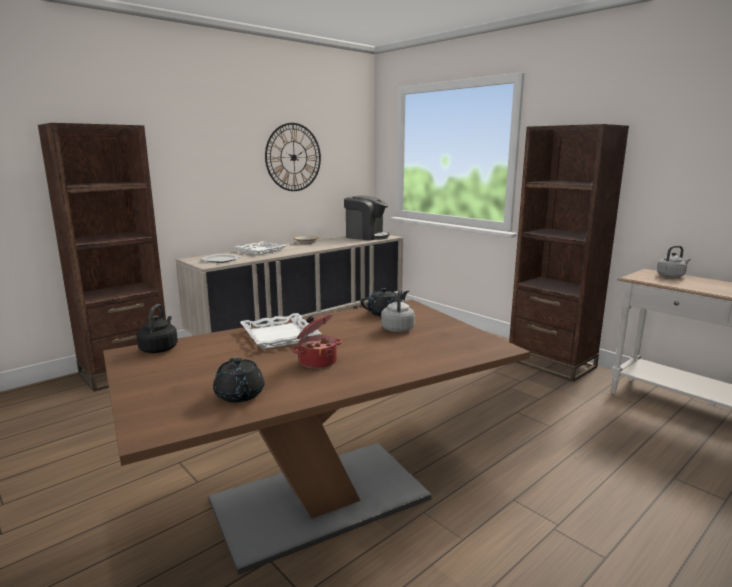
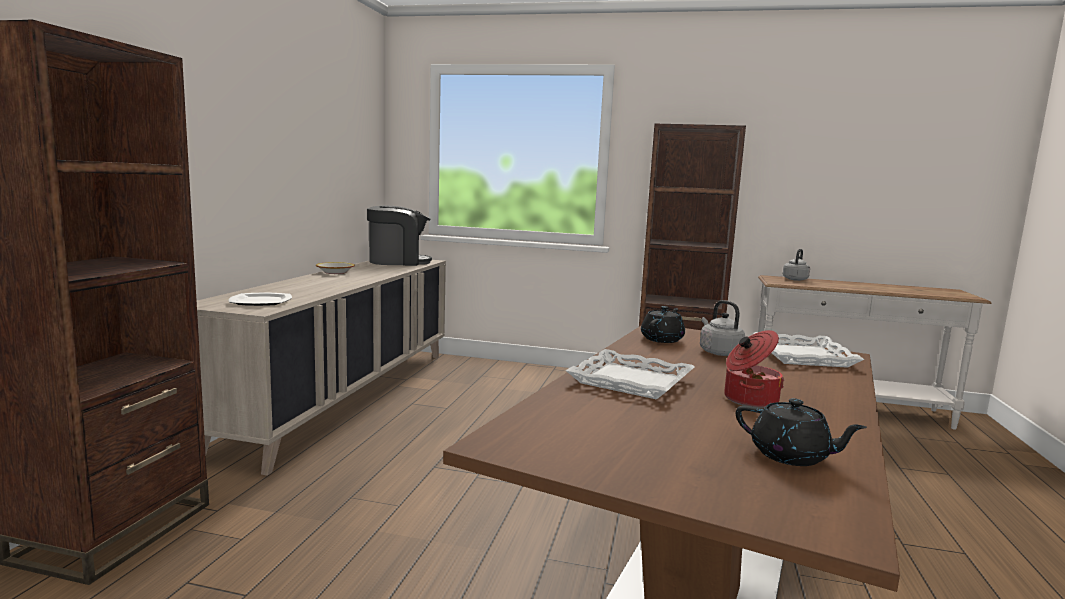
camera: 35 degrees left, 5 degrees down
(159, 348) = (527, 427): black kettle -> none
(260, 251) = (294, 286): white tray -> white tray (802, 356)
(293, 157) = (311, 145): wall clock -> none

